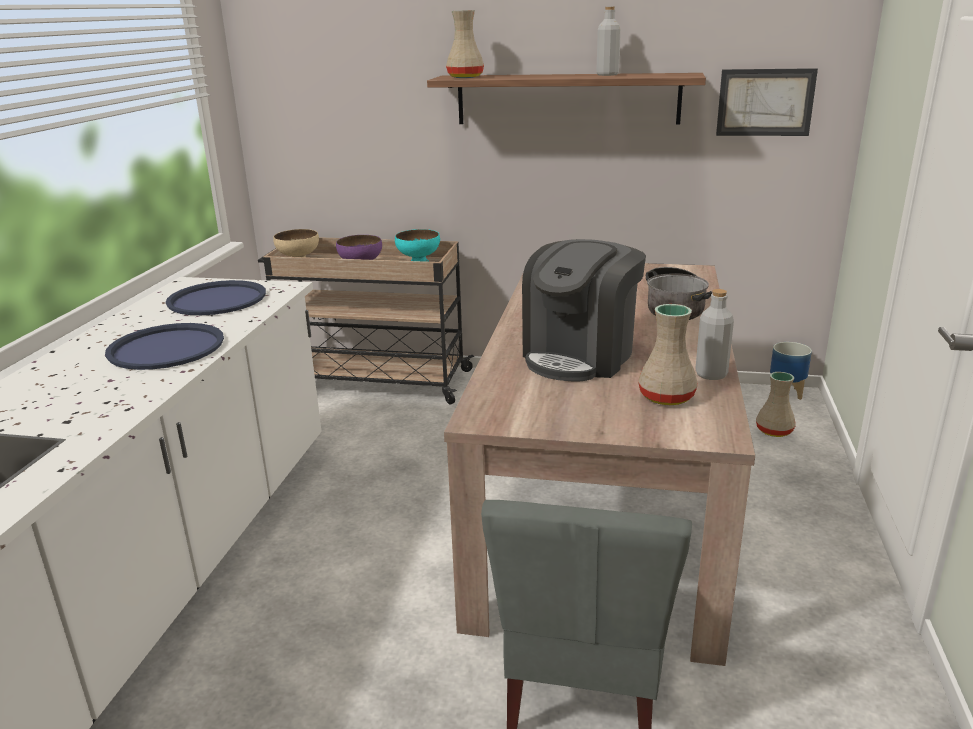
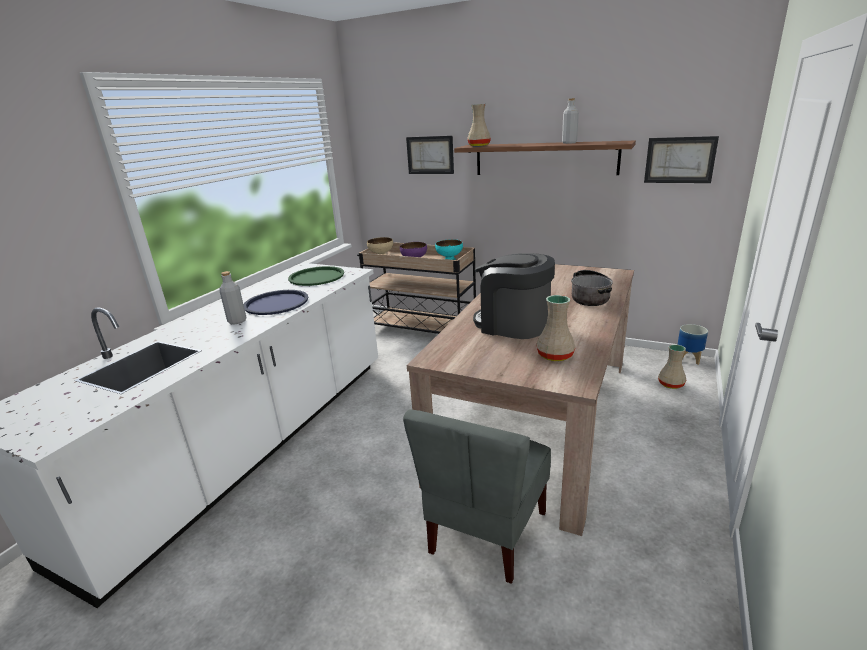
camera: 15 degrees right, 0 degrees up
(217, 299) = (316, 277): blue tray -> green tray
(378, 91) = (430, 155): none -> picture
(580, 356) = (513, 324): coffee machine -> coffee machine turned 75 degrees clockwise
(711, 374) = (593, 343): grey bottle -> grey bottle (237, 321)

